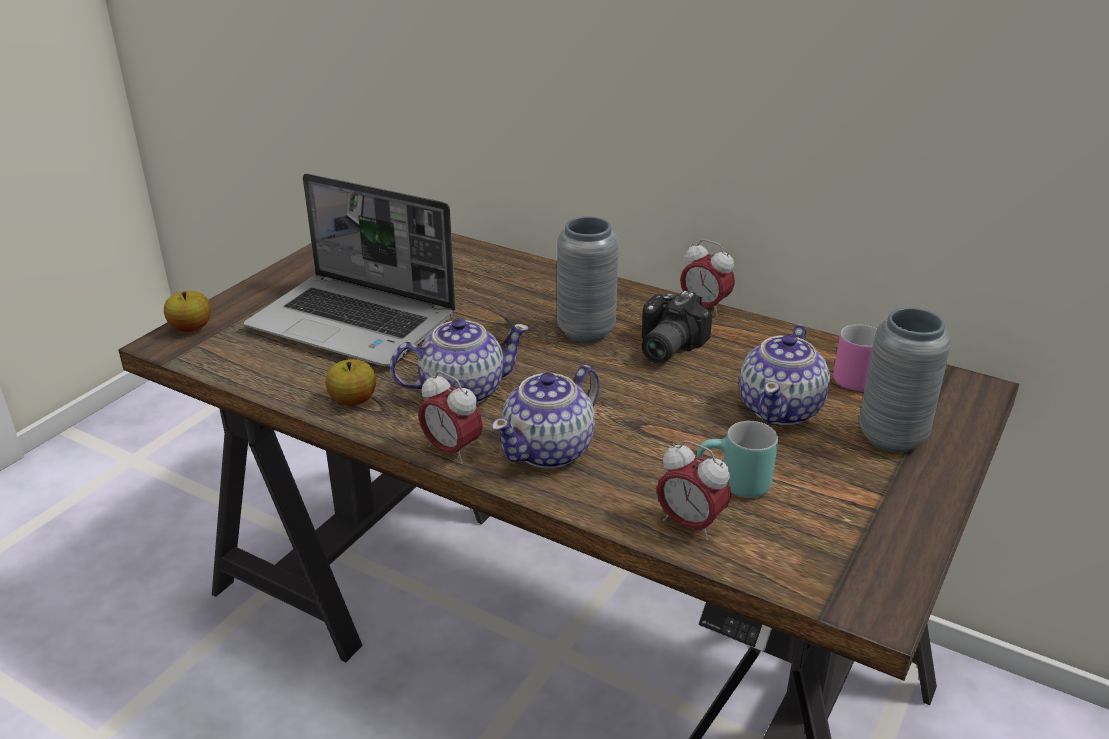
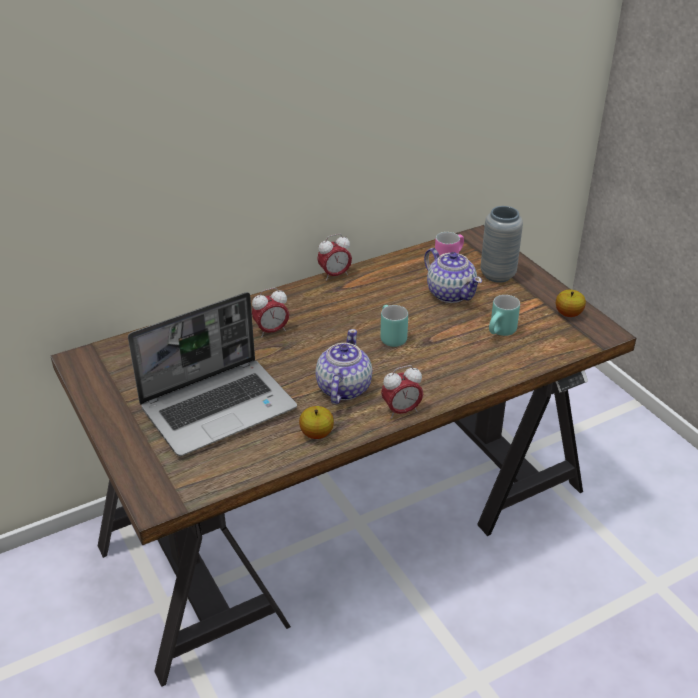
camera: 60 degrees left, 5 degrees up
(191, 328) = (147, 486): apple -> apple (568, 314)
(549, 450) = (428, 377): teapot -> none
(586, 331) = (320, 323): grey vase -> none
(612, 390) = (389, 337): none -> turquoise mug
(664, 347) = (362, 304): camera -> none
(690, 524) = (520, 357): alarm clock -> alarm clock (271, 331)

